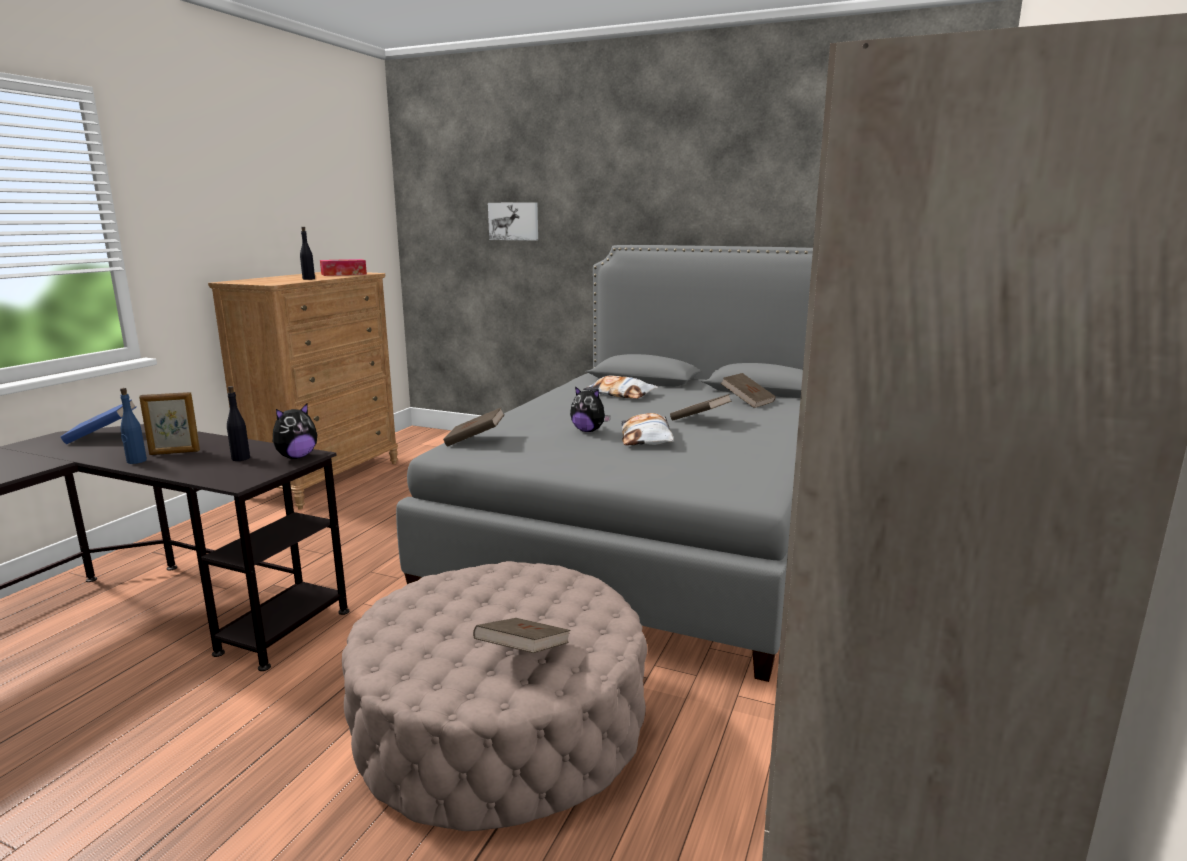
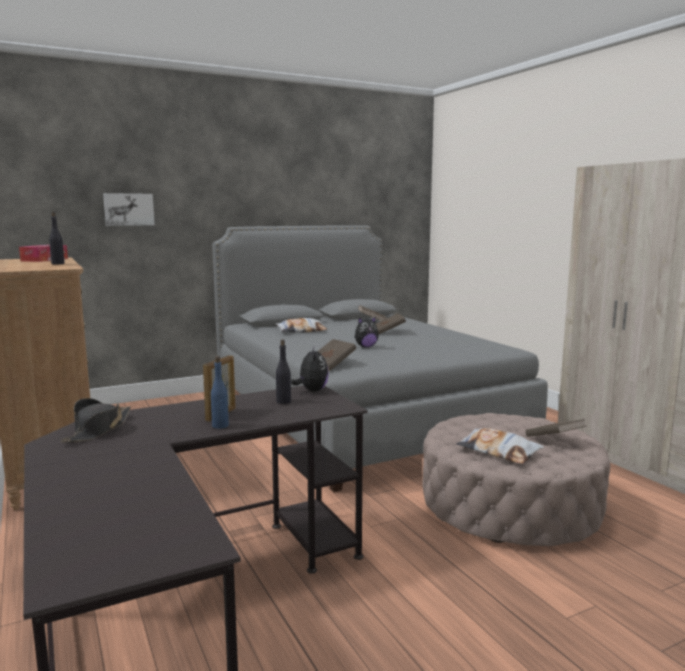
camera: 50 degrees left, 5 degrees down
(102, 436) = (98, 430): blue book -> black hat
(646, 437) = (396, 343): pillow -> pillow (498, 451)

